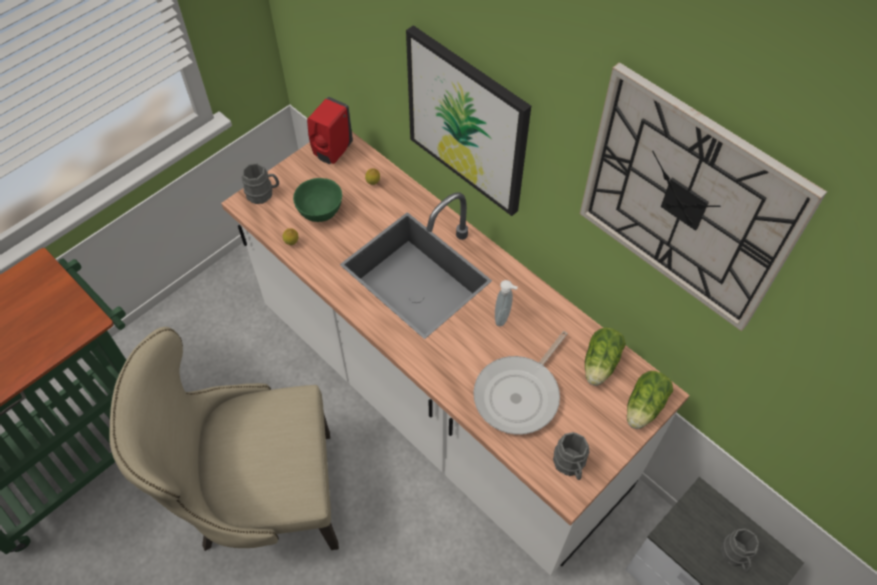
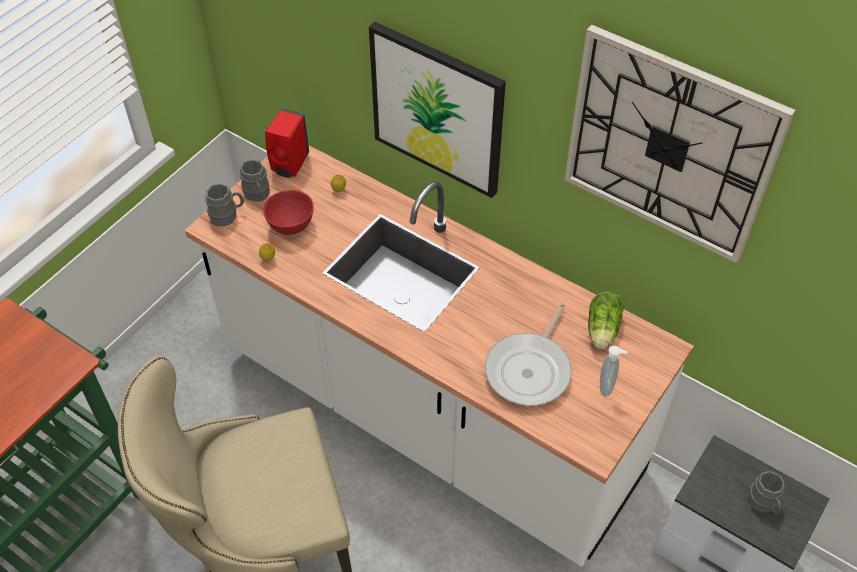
camera: 10 degrees left, 5 degrees down
(321, 212) = (291, 225): green bowl -> red bowl
(503, 317) = (499, 300): soap dispenser -> soap dispenser (607, 386)
(570, 465) = (593, 427): grey mug -> grey mug (257, 195)
(643, 408) = (652, 364): lettuce -> none

